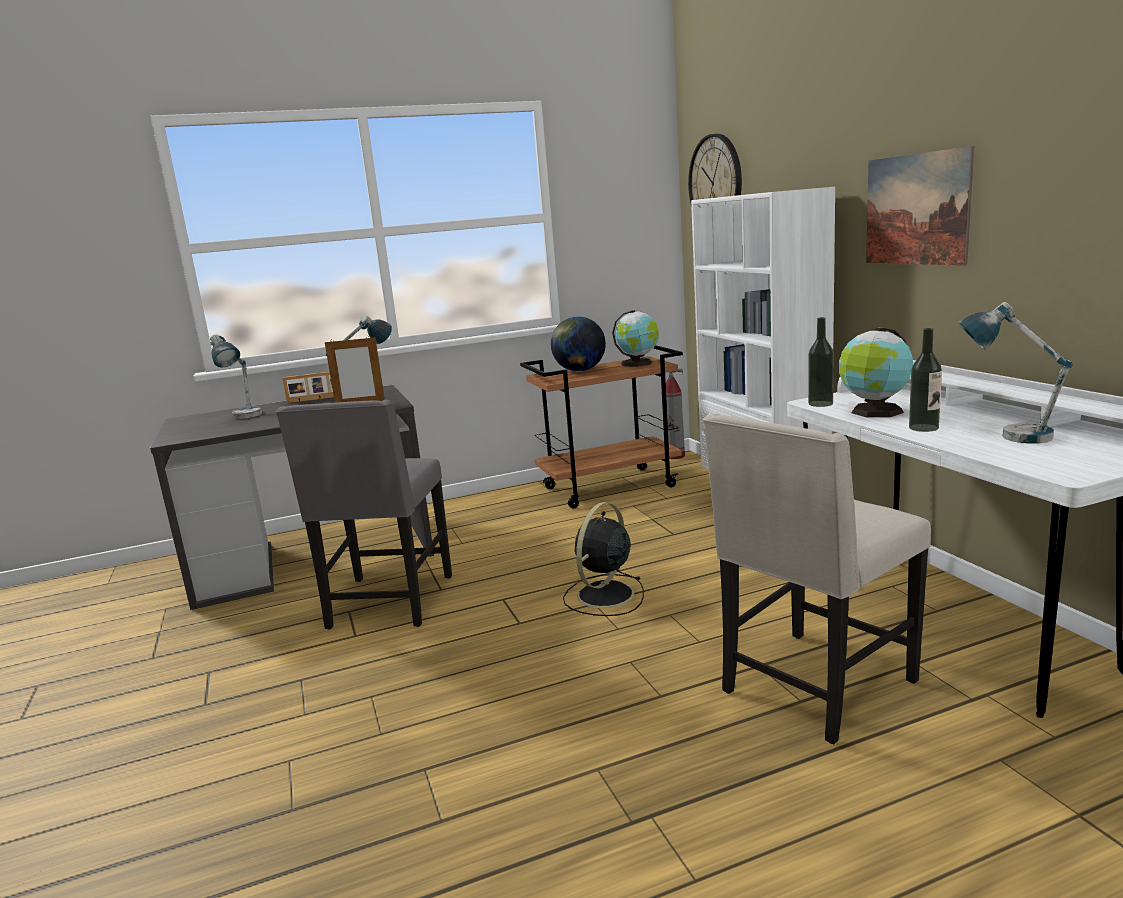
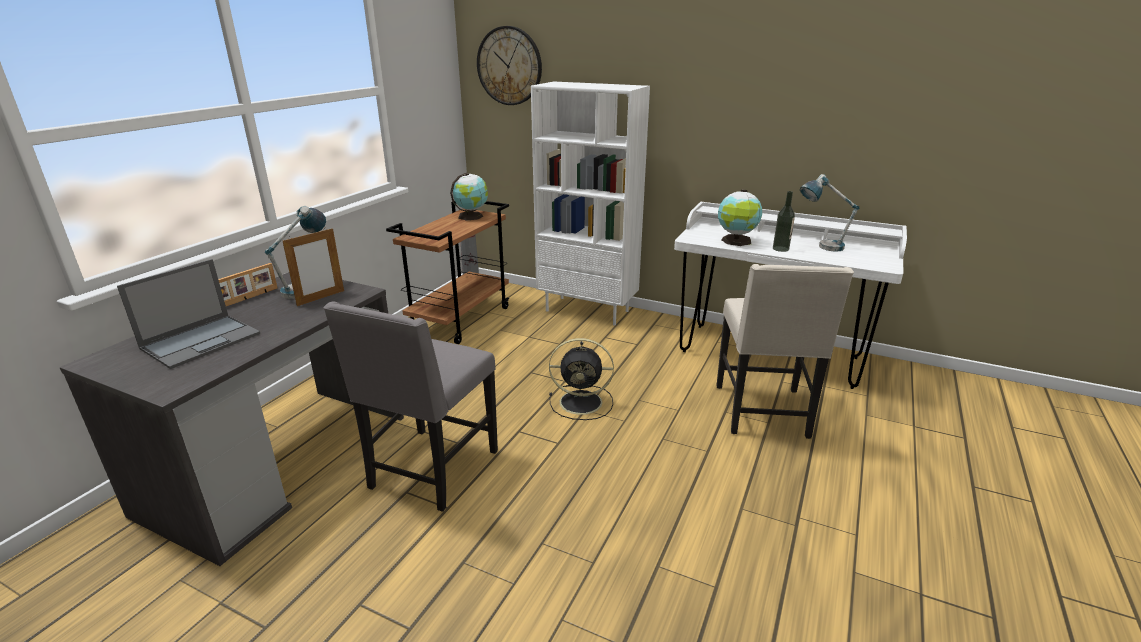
camera: 45 degrees left, 10 degrees up
(244, 418) = (202, 340): table lamp -> laptop
(388, 603) = (431, 471): grey chair -> grey chair turned 60 degrees clockwise
(579, 370) = (435, 228): globe -> none
(604, 596) = (583, 402): black fan -> black fan turned 75 degrees counterclockwise
(820, 404) = (697, 239): bottle -> none
(916, 209) = (715, 107): picture -> none

